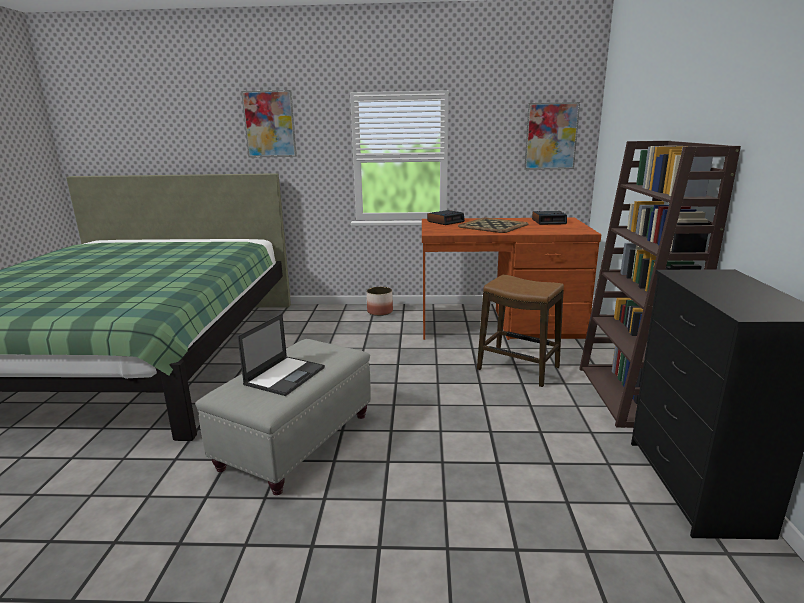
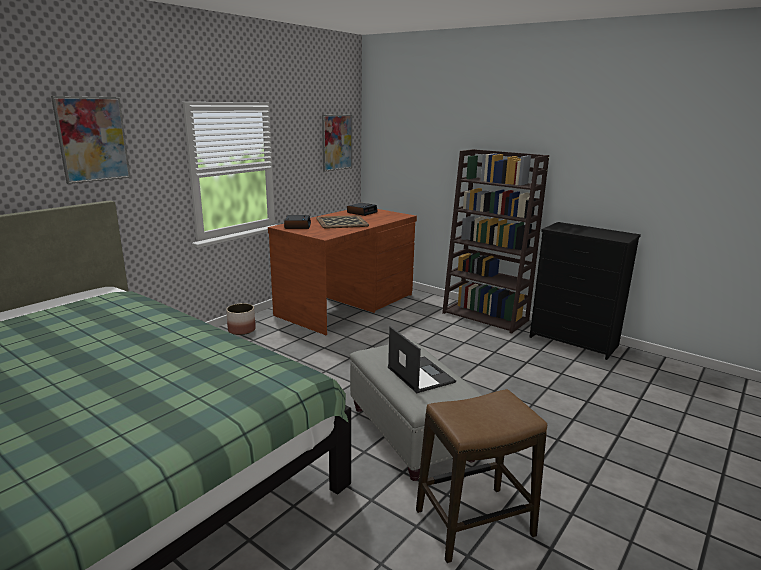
camera: 55 degrees left, 0 degrees up
(517, 368) = (417, 326): stool -> stool (474, 523)

